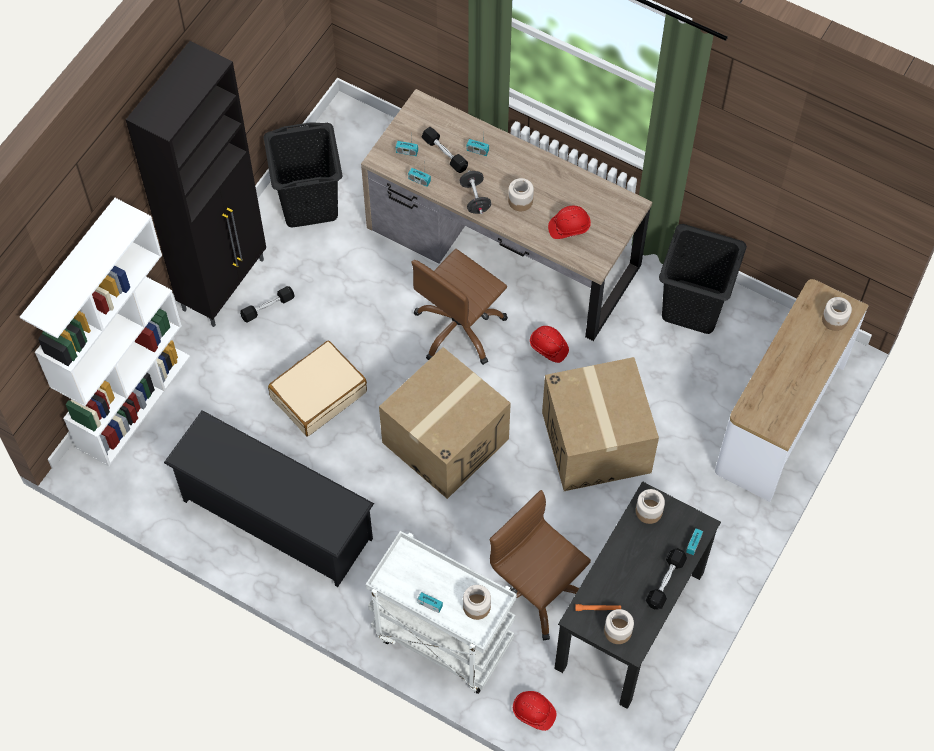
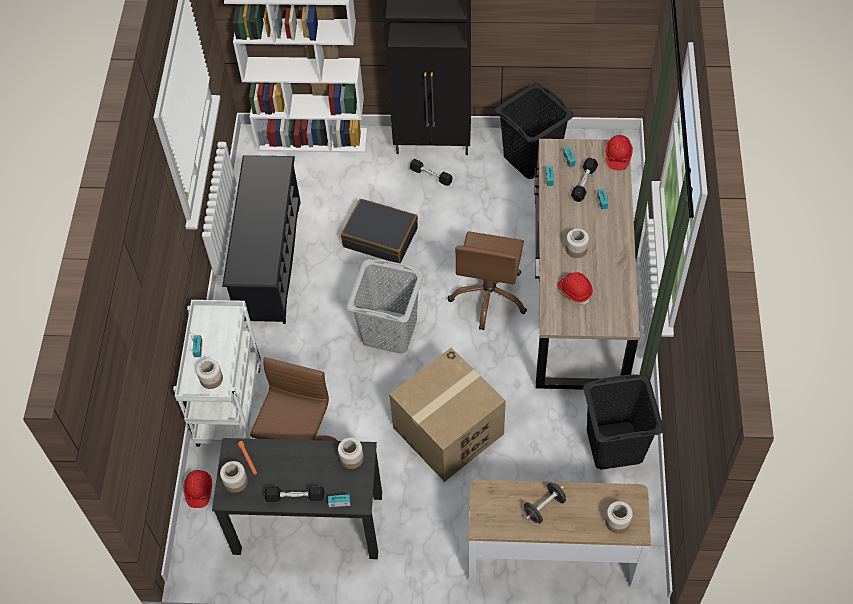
camera: 65 degrees right, 5 degrees down
(318, 394) = (380, 237): beige suitcase -> black suitcase
(445, 440) = (390, 331): cardboard box -> grey laundry basket
(459, 328) = (489, 296): brown office chair -> brown office chair turned 90 degrees counterclockwise
(475, 198) = (557, 220): black dumbbell -> black dumbbell (544, 507)
(548, 347) = (510, 361): red hard hat -> red hard hat (617, 156)

